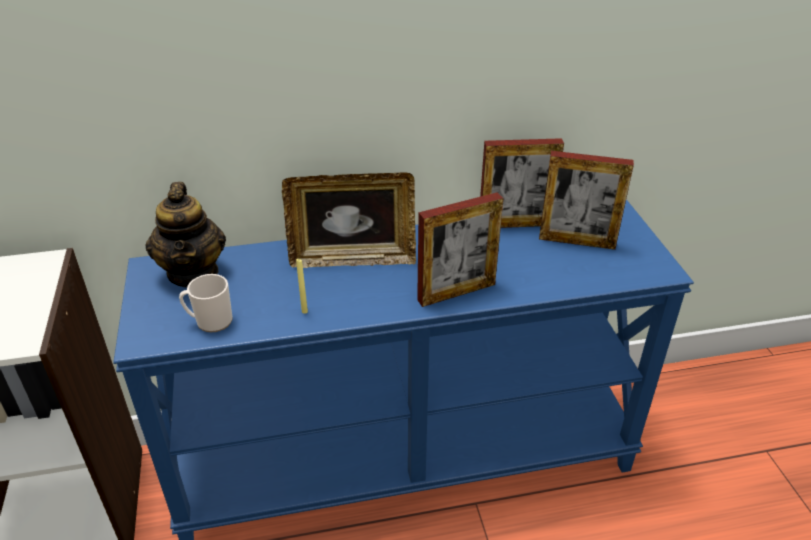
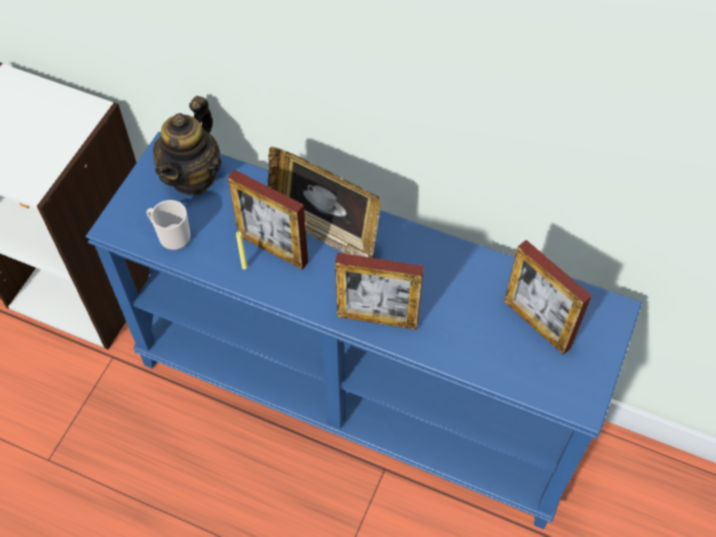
camera: 35 degrees right, 20 degrees up
(515, 224) = (499, 271): picture frame -> picture frame (273, 249)

